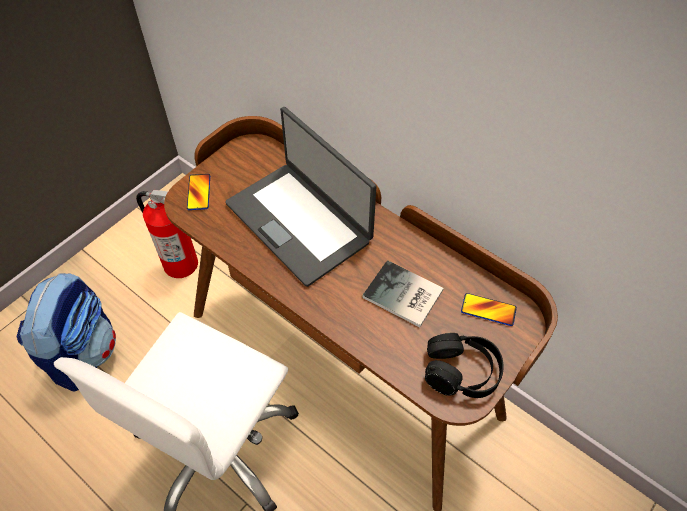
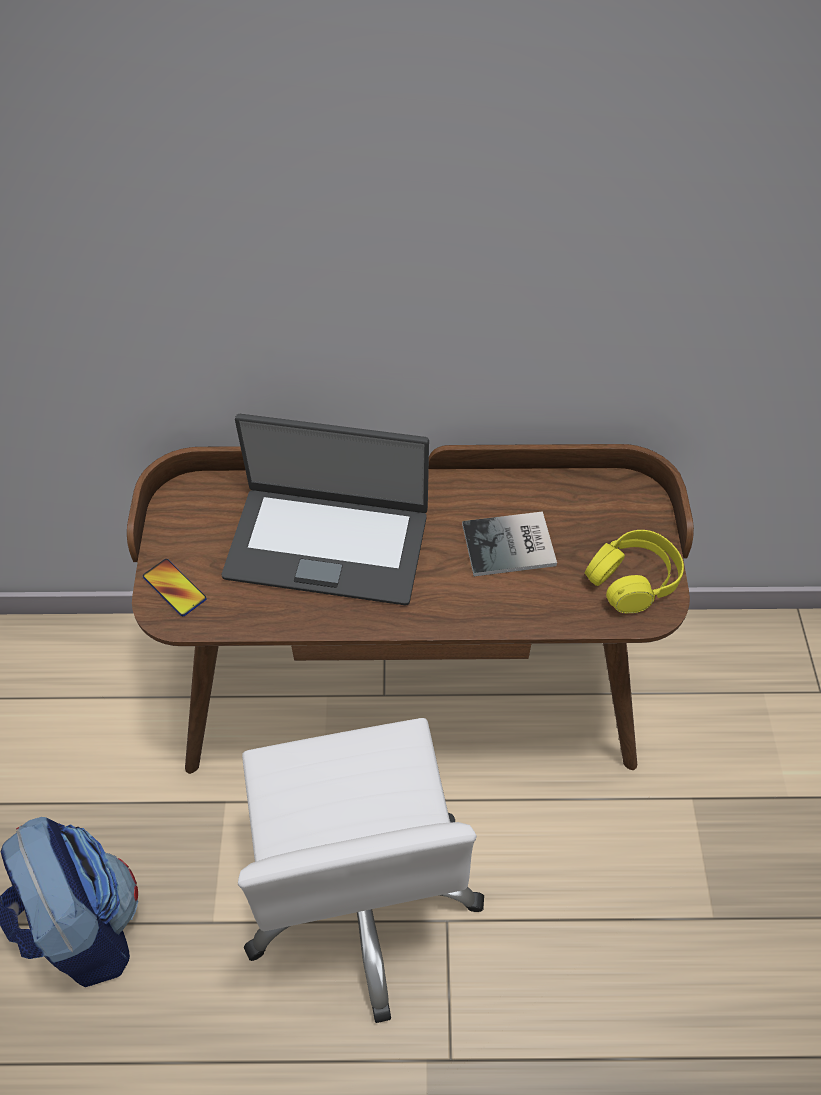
camera: 40 degrees left, 0 degrees up
(180, 263) = (109, 725): fire extinguisher -> none
(461, 371) = (632, 579): black headphones -> yellow headphones
(488, 310) = (600, 505): phone -> none

